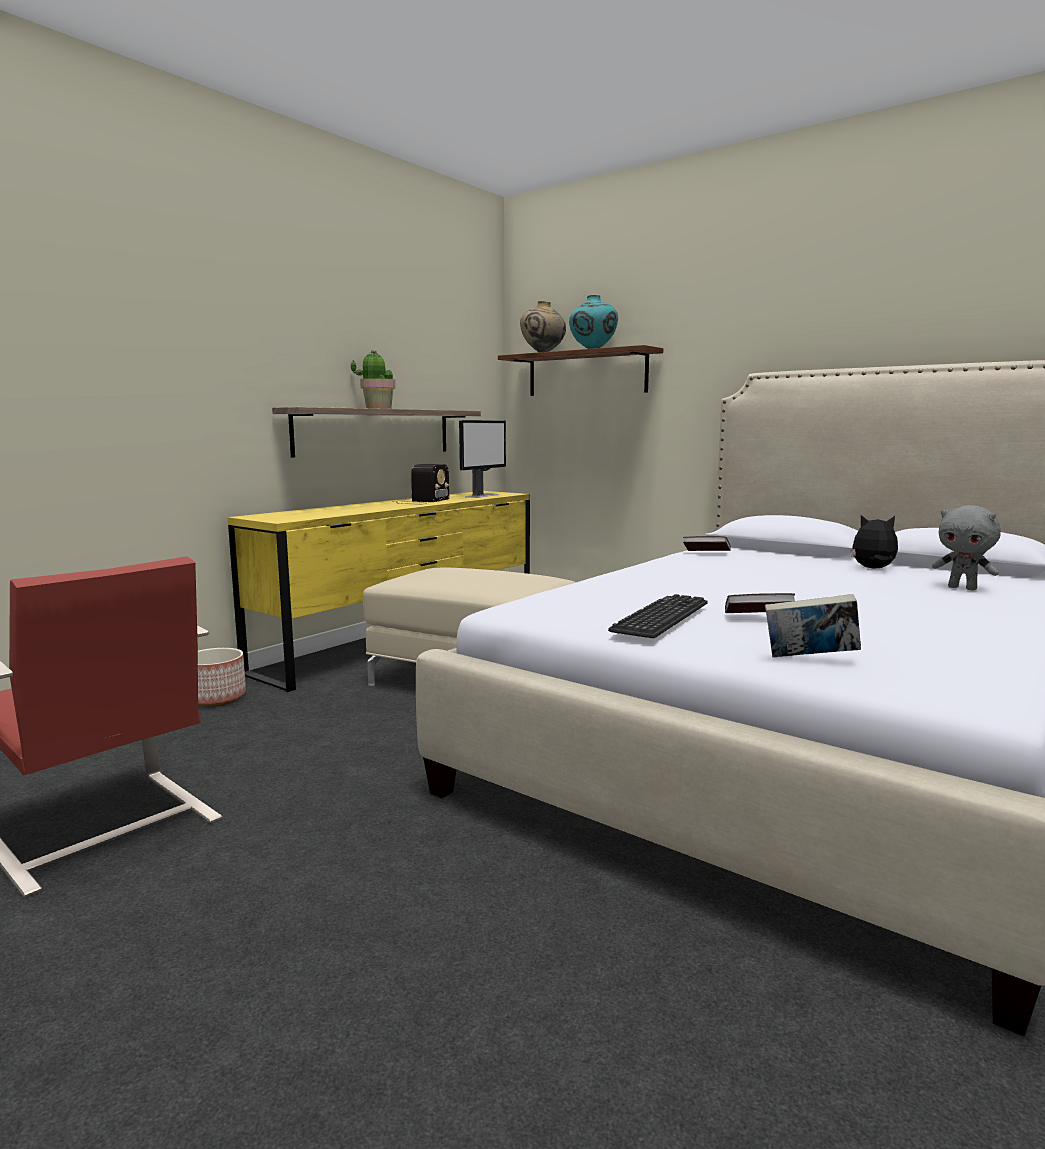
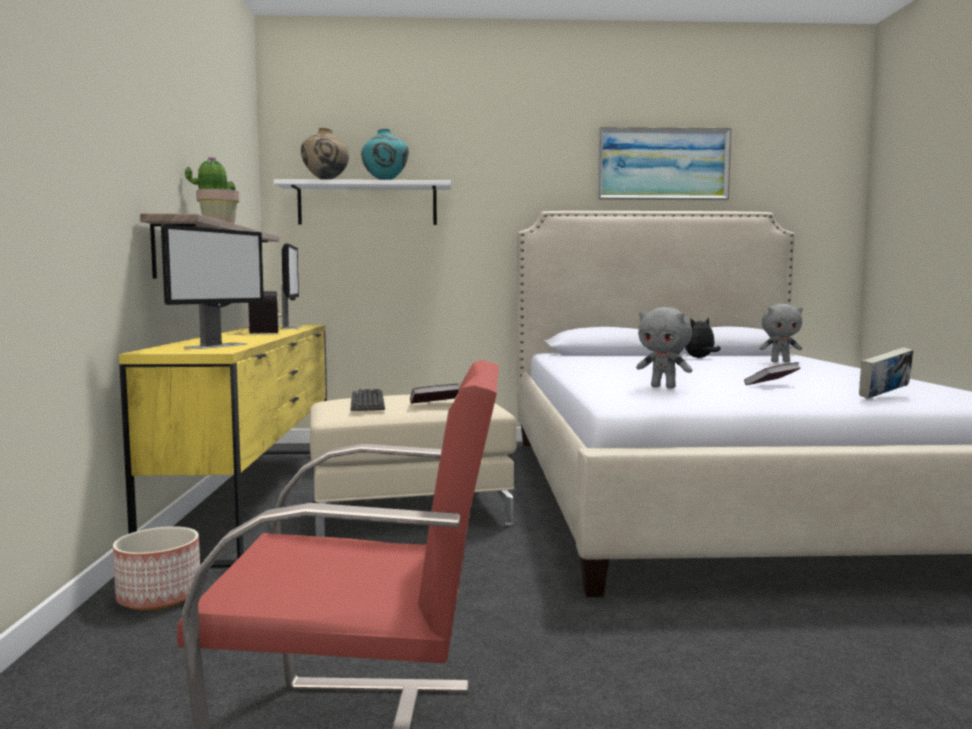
camera: 40 degrees left, 5 degrees down
(311, 514) = (217, 346): none -> monitor
(586, 373) = (367, 204): brown shelf -> white shelf
(602, 600) = (664, 387): none -> grey plush toy
(661, 617) = (740, 389): keyboard -> keyboard (367, 401)
(706, 553) = (574, 360): book -> book (434, 404)
(925, 300) = (663, 164): none -> picture

